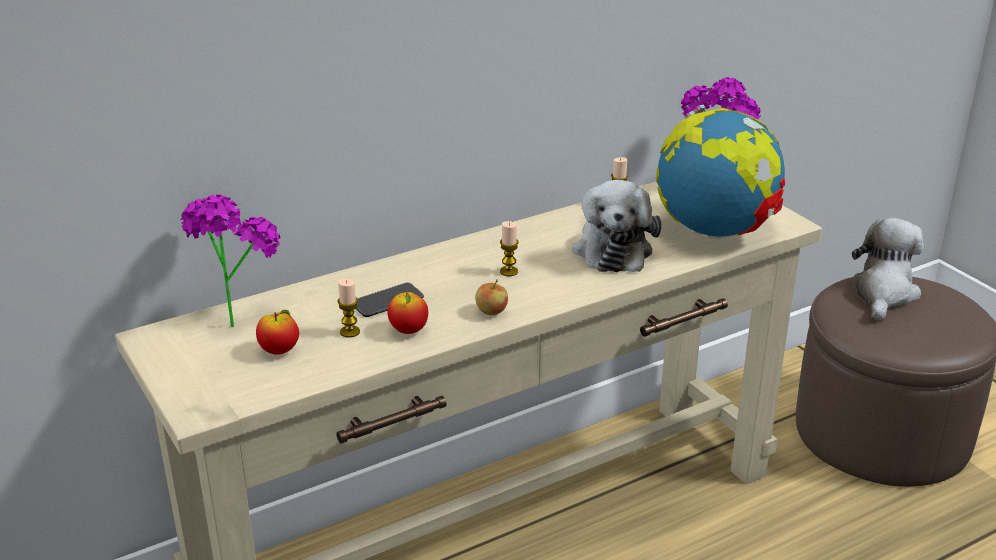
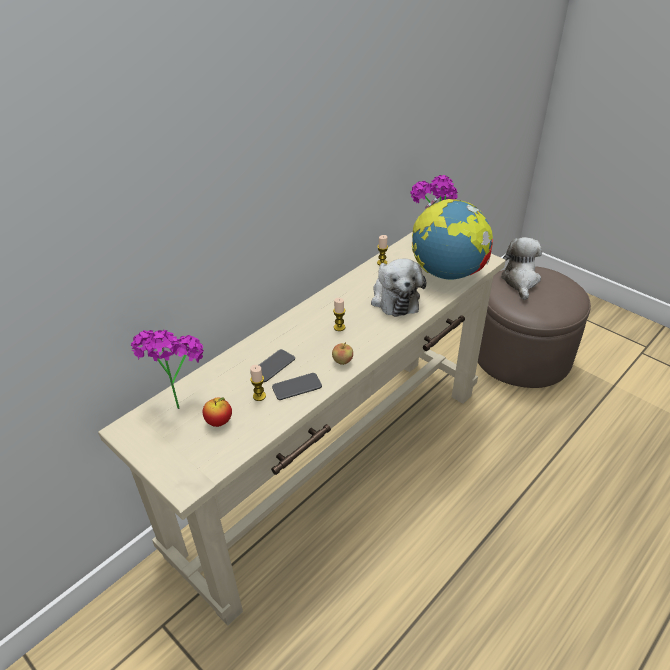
camera: 15 degrees left, 10 degrees up
(408, 331) = (297, 387): apple -> phone

